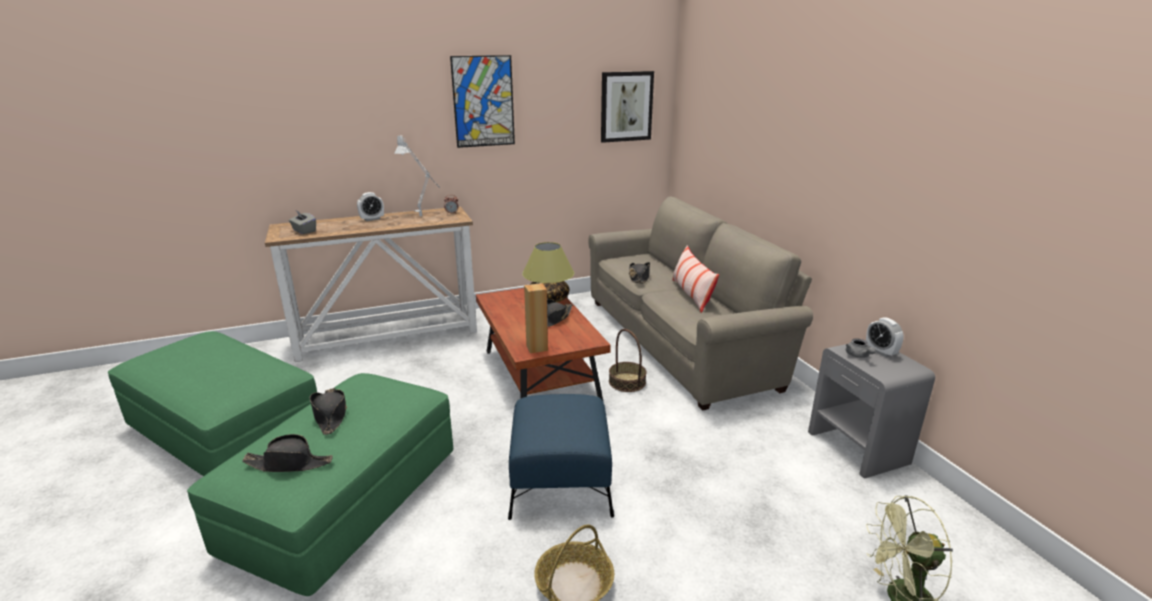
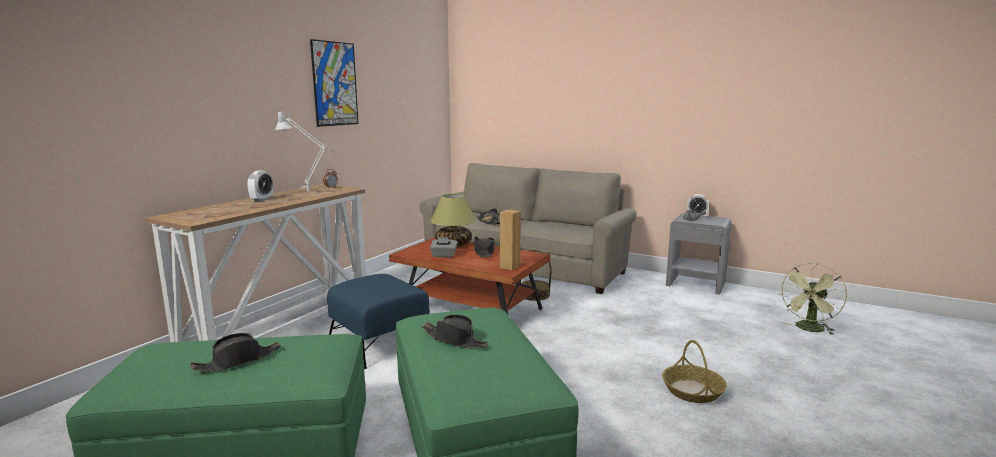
camera: 40 degrees left, 10 degrees down
(289, 463) = (496, 371): black hat -> black hat (238, 361)
(304, 231) = (211, 214): grey tissue box -> grey tissue box (443, 255)
(560, 483) = (595, 354): blue ottoman -> blue ottoman (380, 342)
(626, 106) = (424, 94): picture -> none
(691, 295) = (540, 223): pillow -> none

